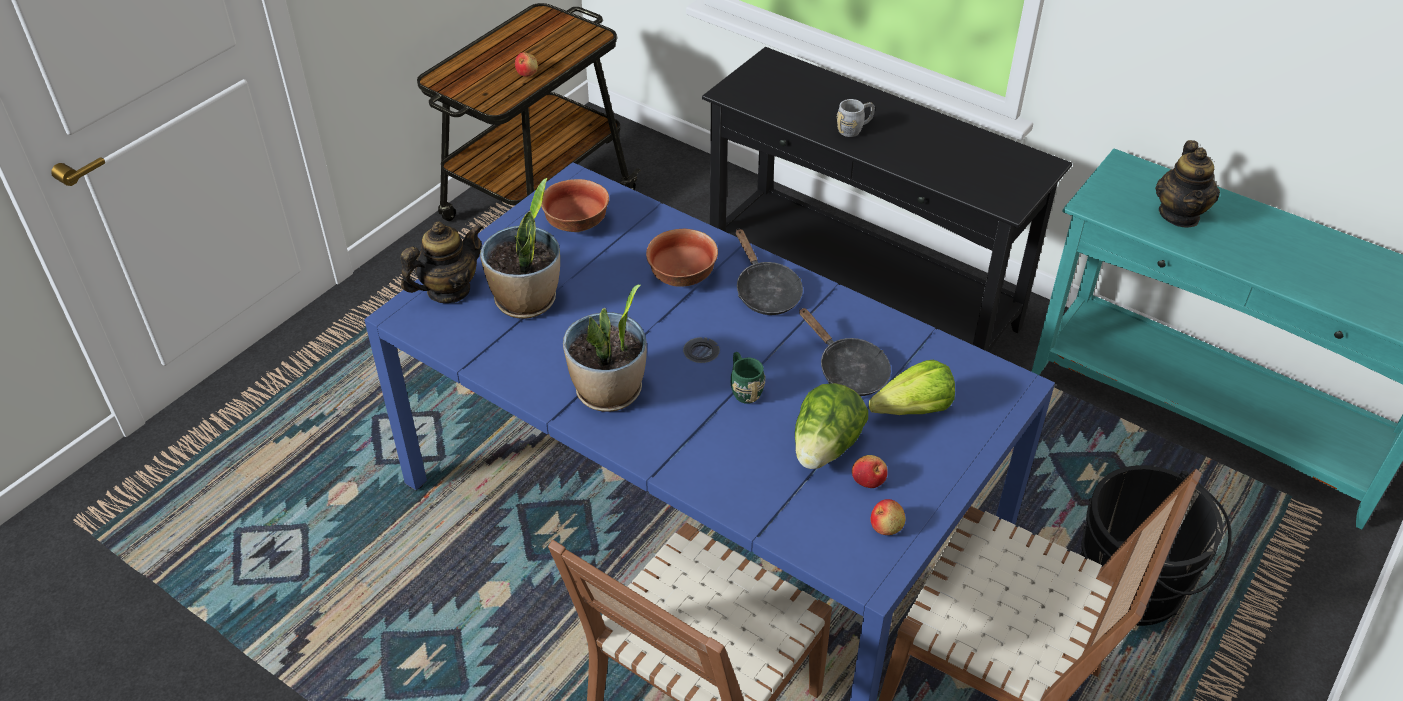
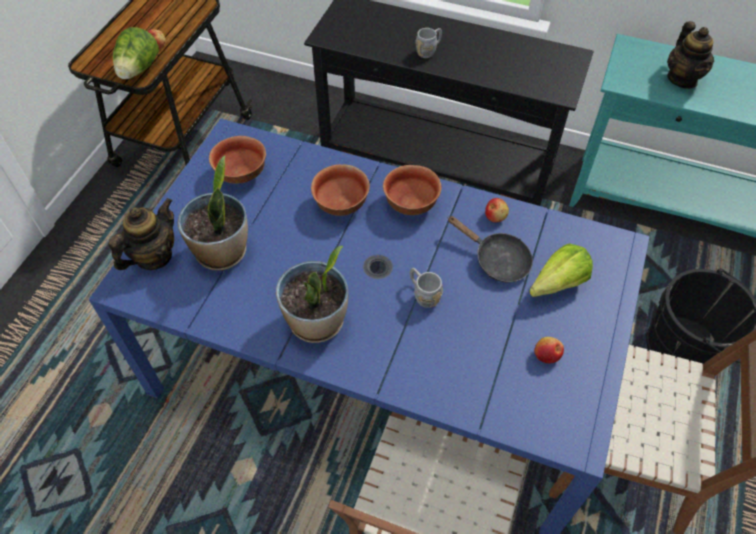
camera: 15 degrees left, 10 degrees up
(744, 388) = (423, 294): green mug -> grey mug
(765, 292) = (410, 203): black frying pan -> bowl
(825, 448) = (504, 334): lettuce -> lettuce (139, 70)
(886, 526) = (575, 394): apple -> apple (495, 216)

